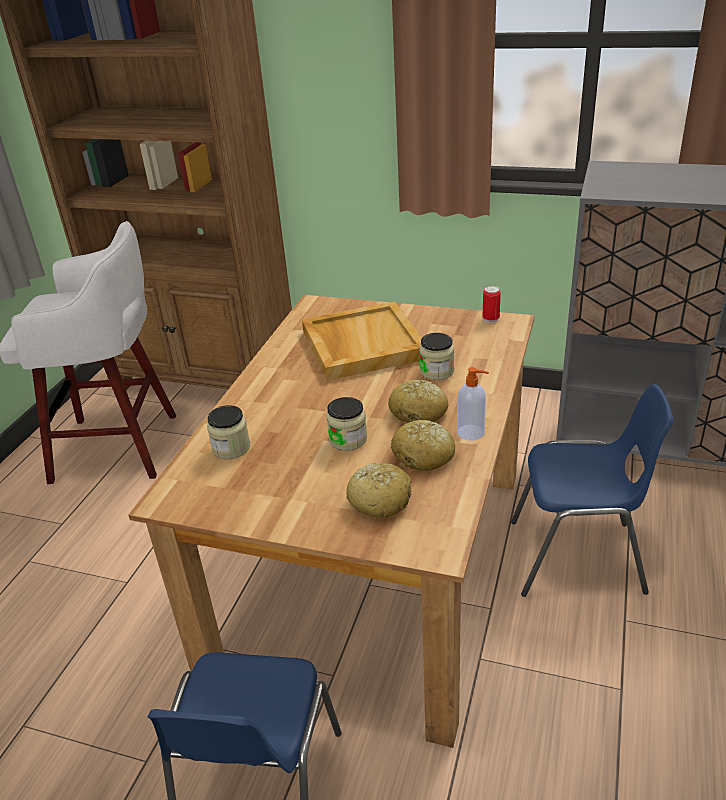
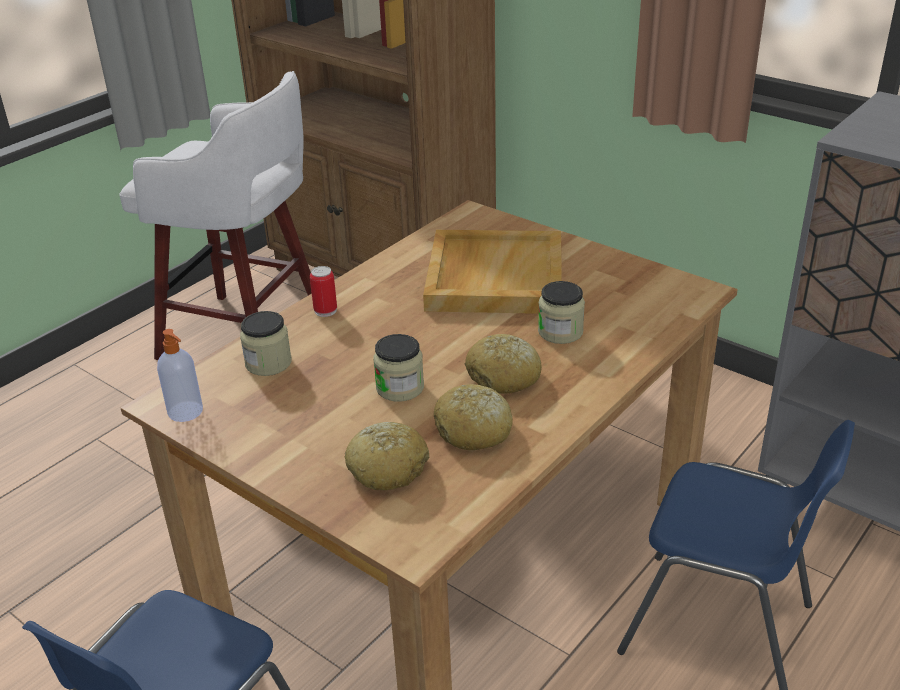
camera: 20 degrees right, 0 degrees up
(472, 433) = (550, 419): soap dispenser -> soap dispenser (186, 412)
(490, 319) = (675, 281): can -> can (325, 310)

